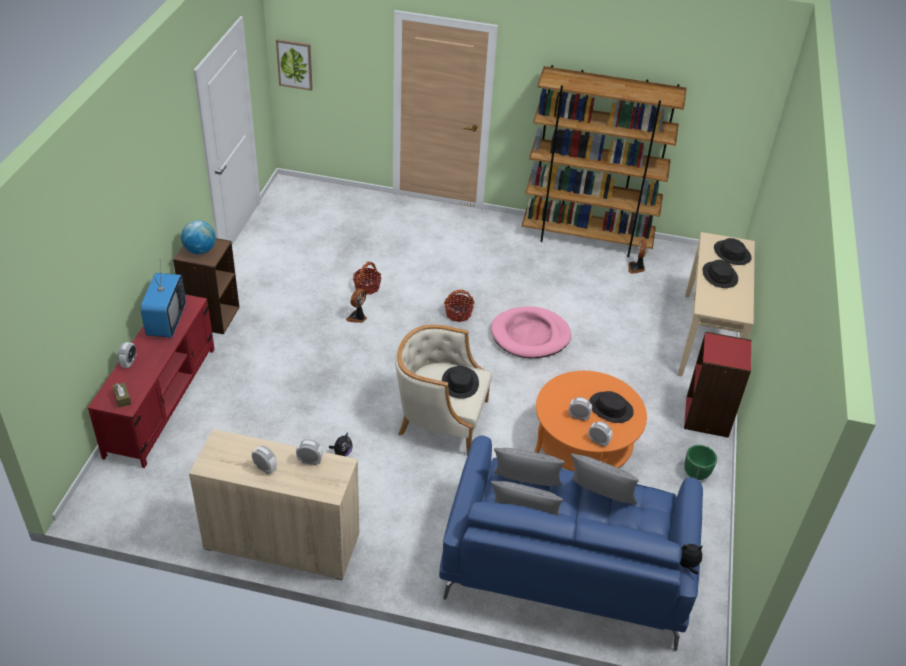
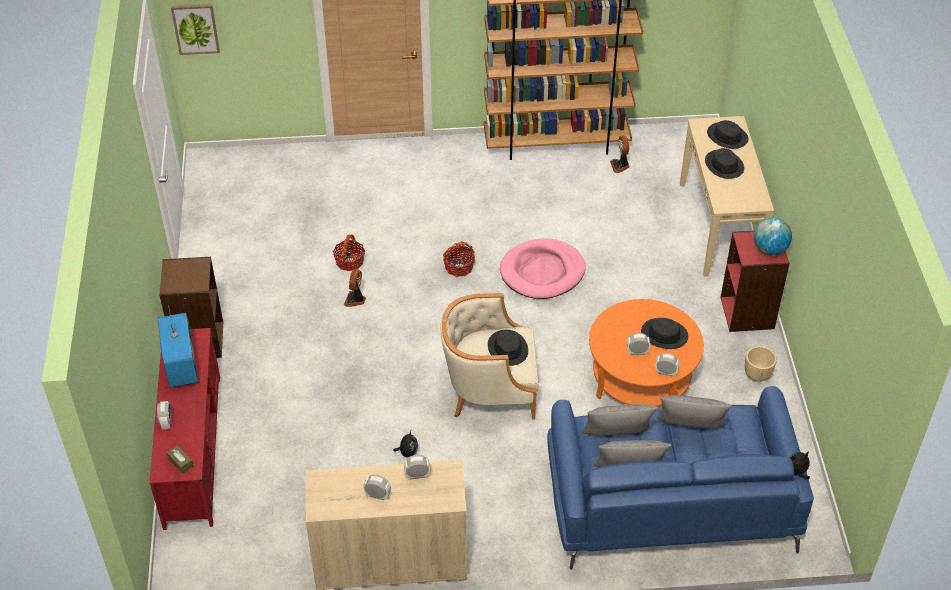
camera: 15 degrees left, 5 degrees up
(200, 250) = (183, 276): globe -> globe (770, 249)
(696, 474) = (757, 375): green planter -> beige planter

